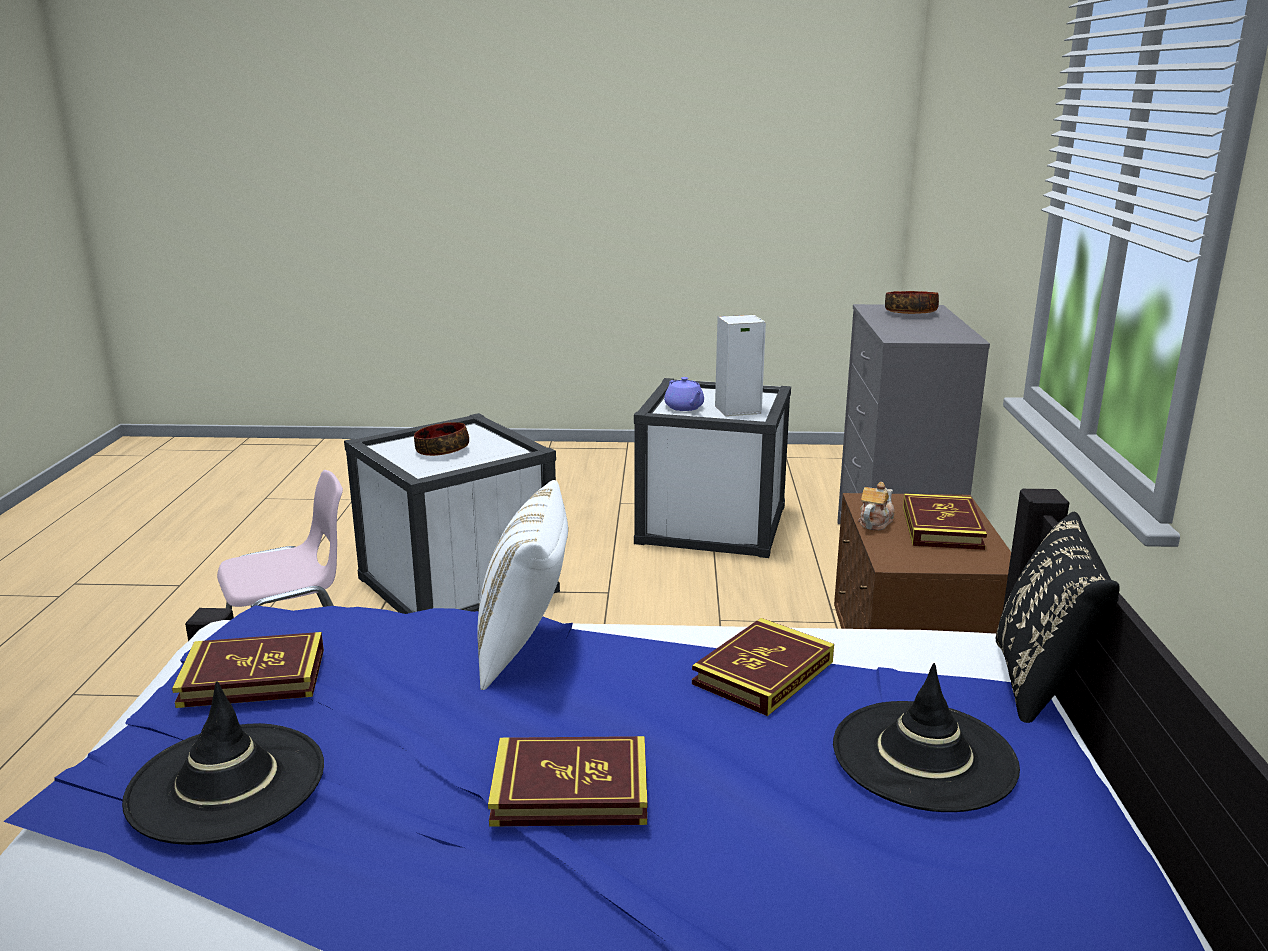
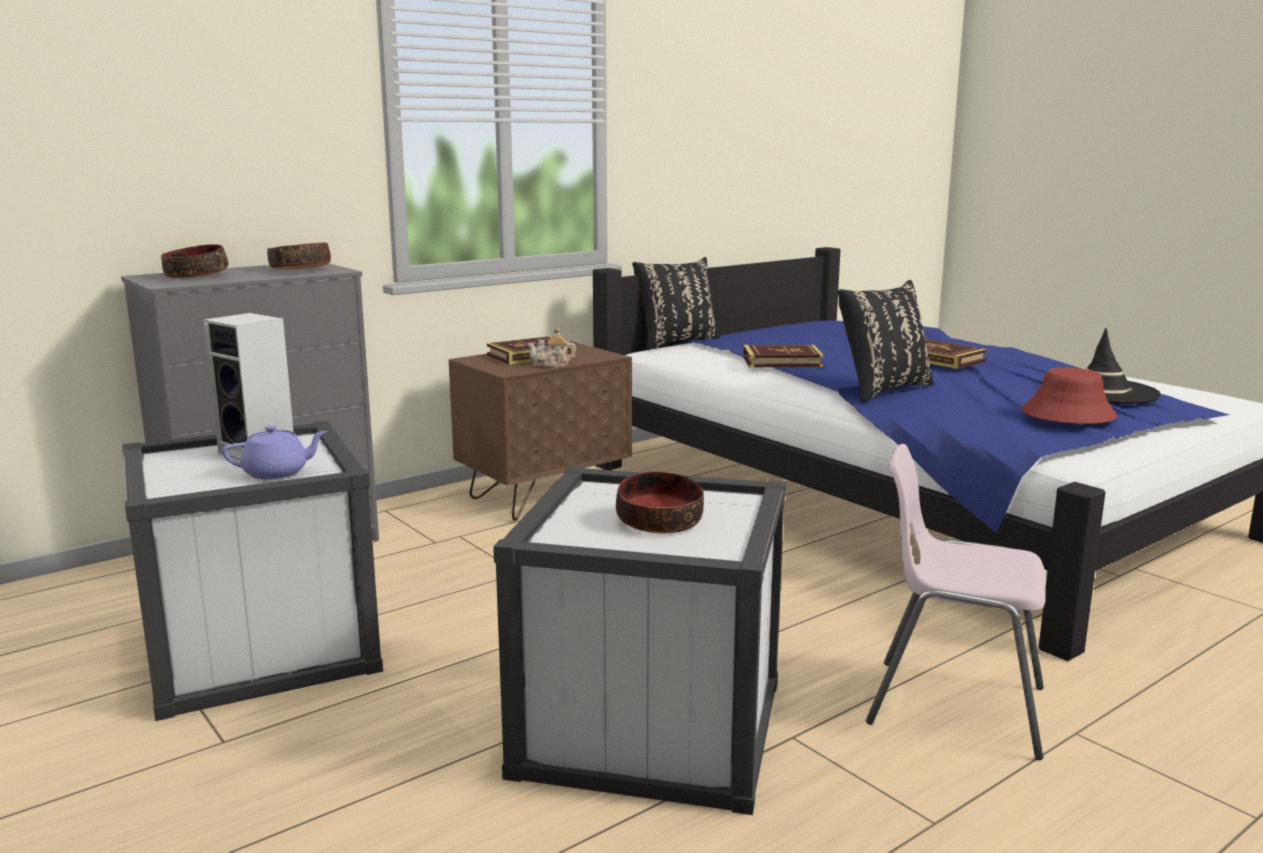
camera: 130 degrees left, 5 degrees down
(253, 677) = (1067, 415): book -> red hat
(526, 648) = (882, 390): white pillow -> black pillow
(684, 408) = (277, 473): purple teapot -> purple teapot turned 45 degrees clockwise
(916, 332) = (301, 269): none -> bowl
(924, 756) = (783, 339): black hat -> none

